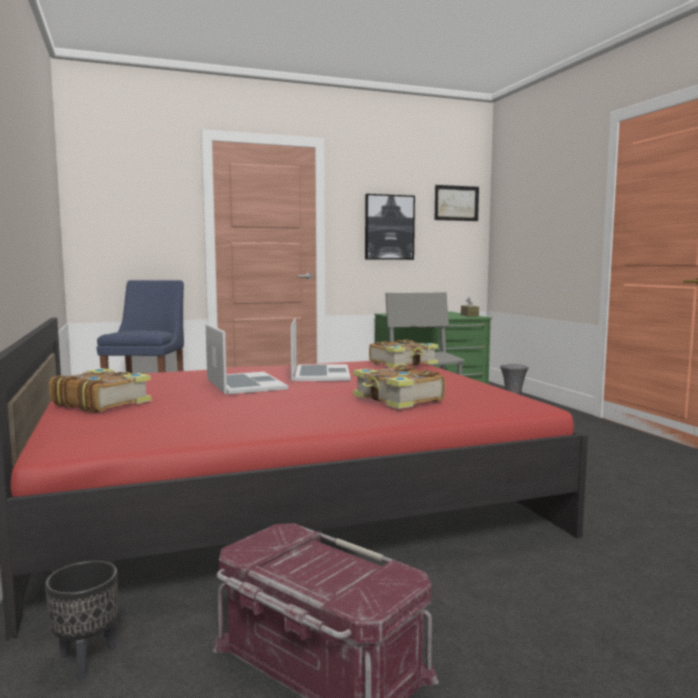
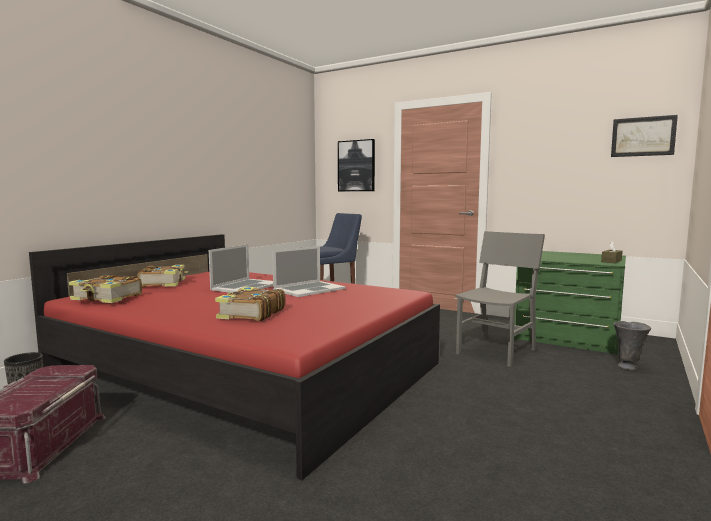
camera: 50 degrees right, 0 degrees up
(389, 227) = (554, 167): picture -> picture (356, 166)
(404, 363) = (389, 294): book -> book (107, 298)

